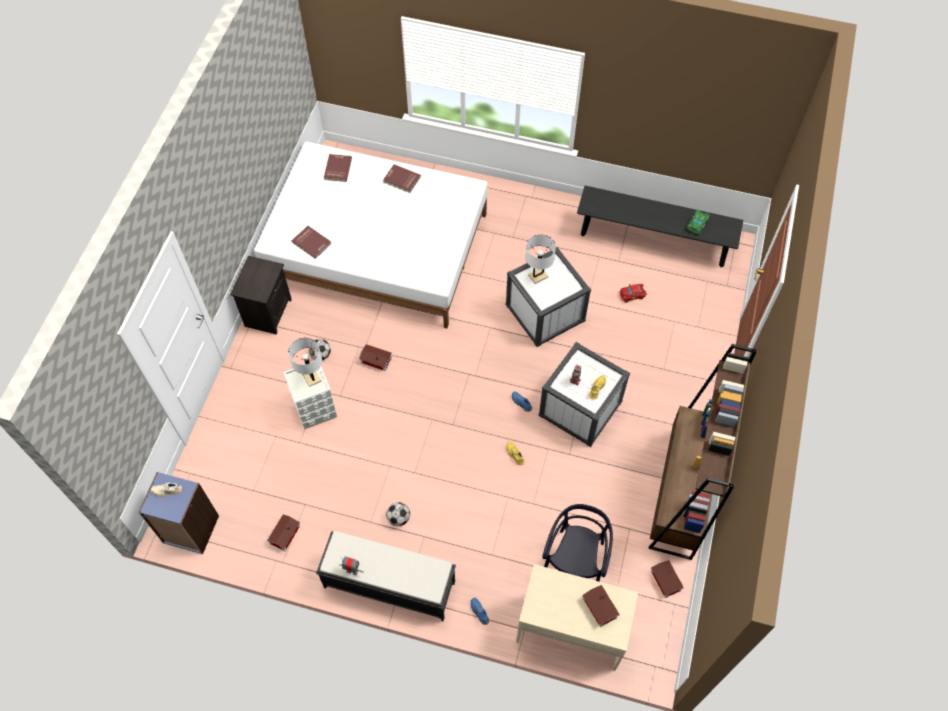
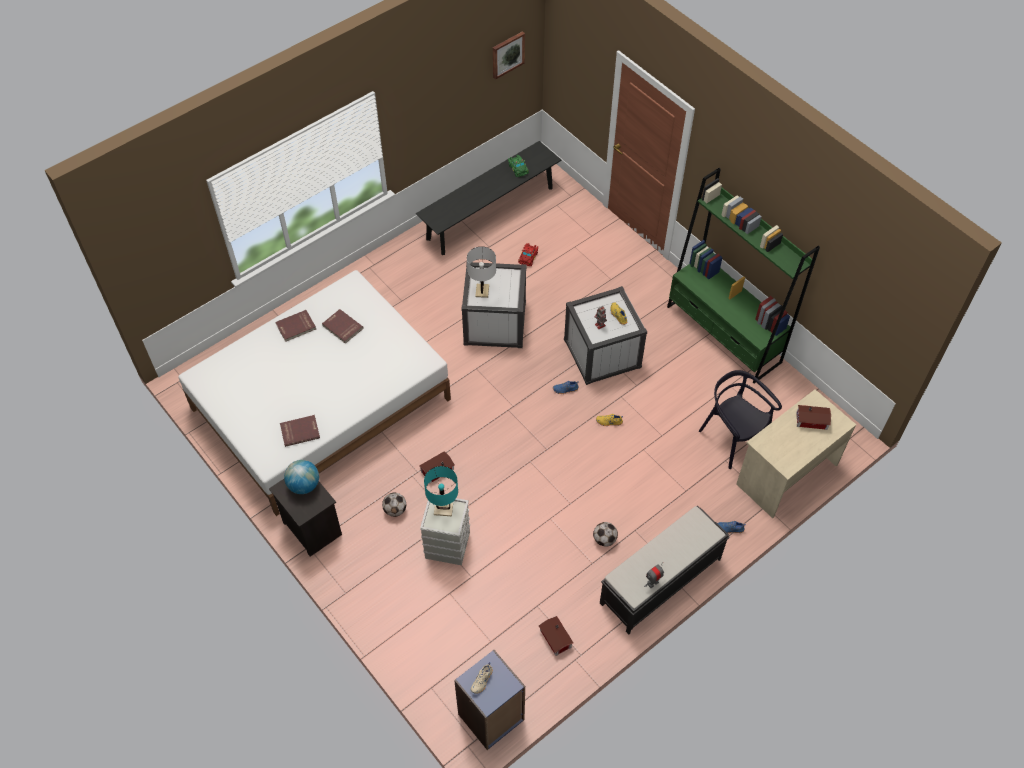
camera: 55 degrees left, 5 degrees down
(265, 274) = (304, 485): none -> globe
(311, 377) = (443, 509): white table lamp -> turquoise table lamp
(337, 169) = (236, 367): red book -> red book (342, 327)
(665, 582) = (788, 390): toy house -> none
(681, 493) = (723, 334): brown bookcase -> green bookcase
(745, 120) = (507, 54): none -> picture

